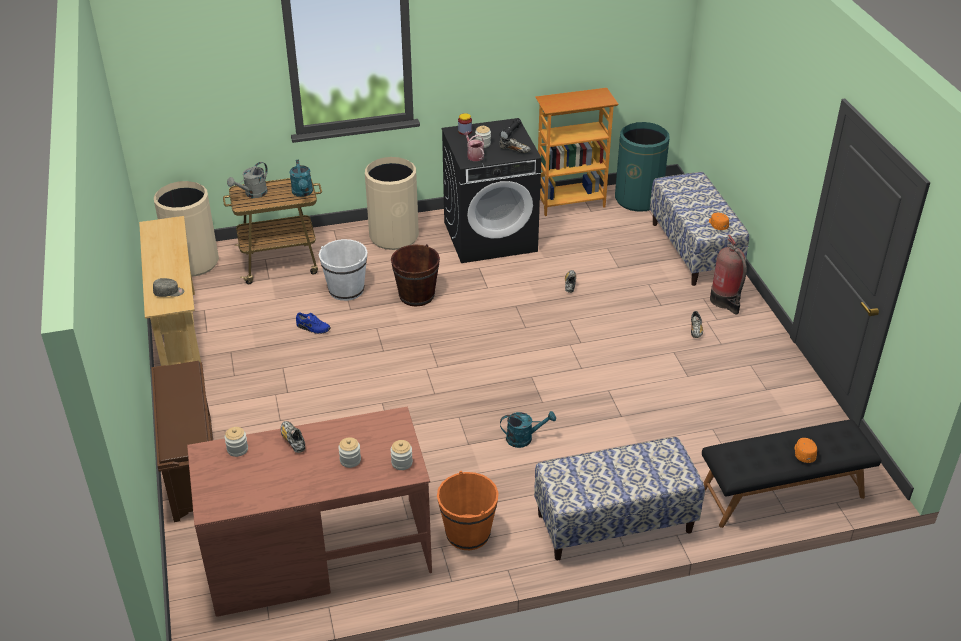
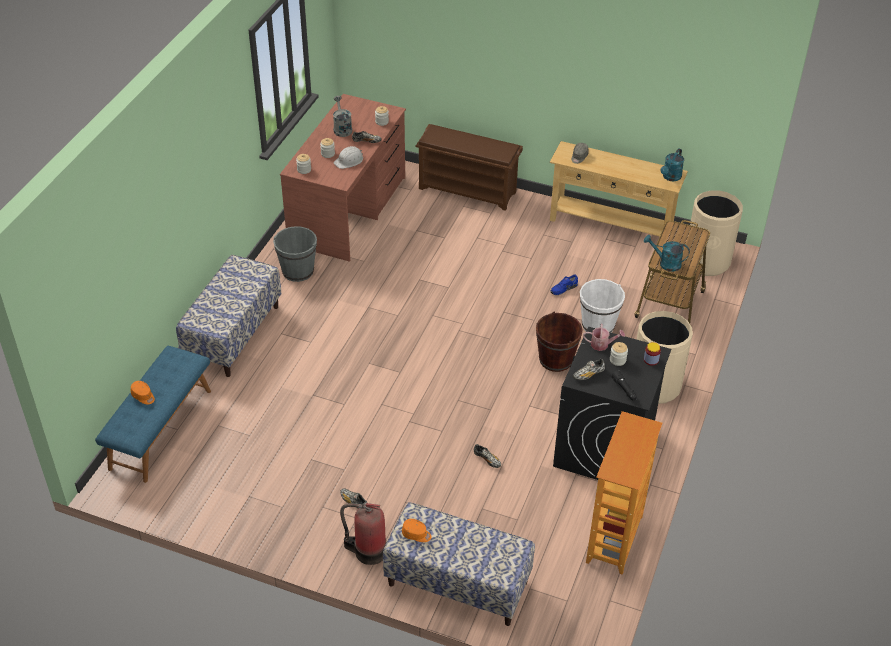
camera: 125 degrees right, 5 degrees up
(253, 194) = (688, 238): grey watering can -> grey watering can (342, 128)
(347, 434) = (349, 160): none -> white hard hat
(468, 533) = (298, 271): orange bucket -> grey bucket
(524, 438) = (345, 335): turquoise watering can -> turquoise watering can (670, 177)
(638, 199) = (579, 601): green trash can -> none
(782, 494) = (160, 429): black bench -> blue bench

